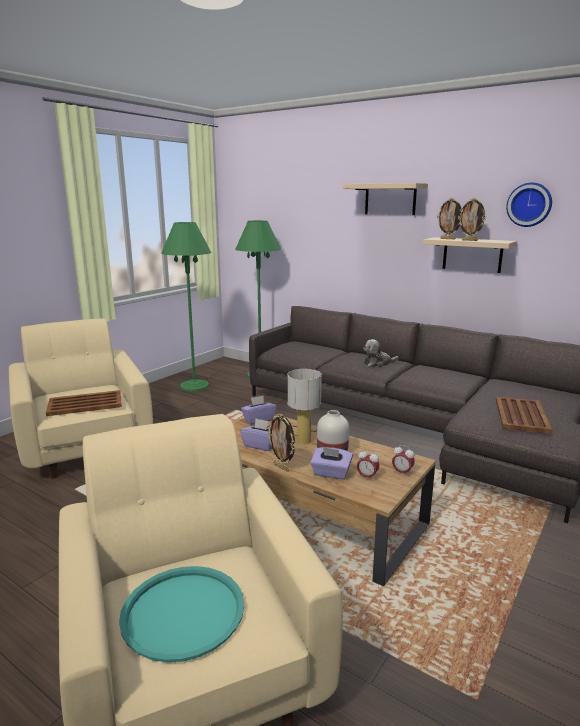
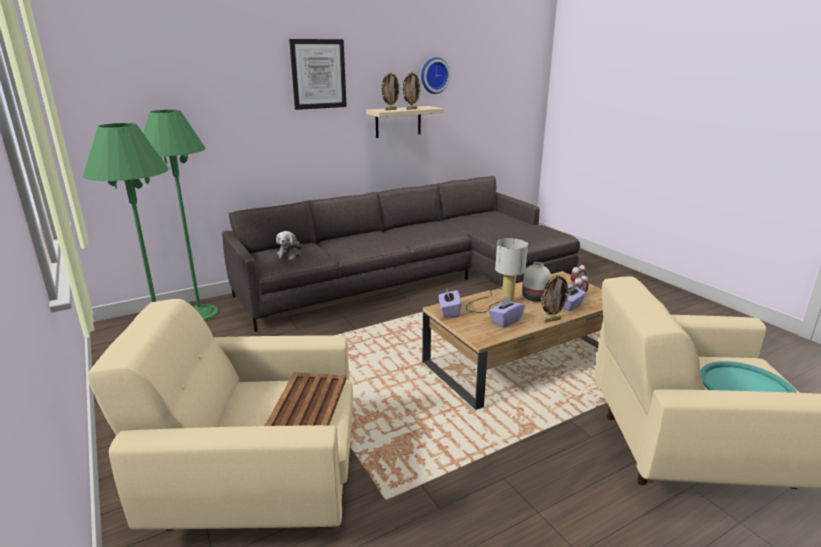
camera: 65 degrees left, 5 degrees up
(378, 363) = (377, 238): plush toy -> plush toy (290, 254)
(390, 199) = (318, 74): beige shelf -> picture
(521, 415) = (522, 230): brown tray -> none

